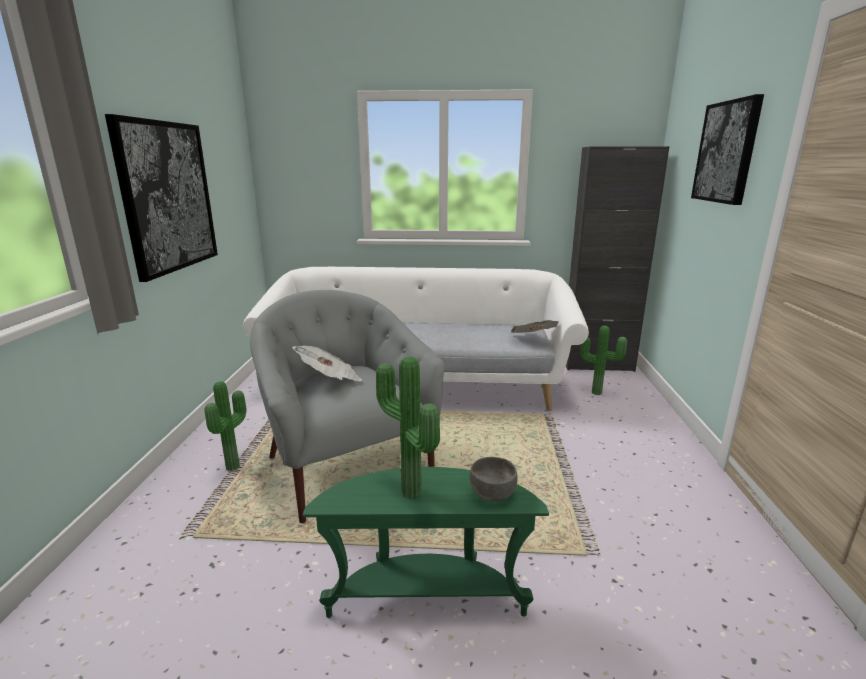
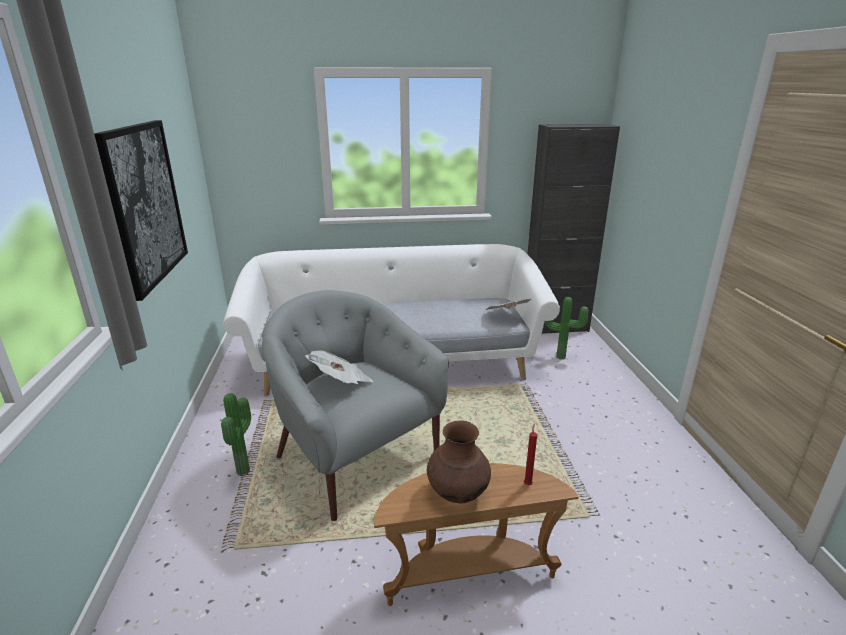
camera: 10 degrees left, 5 degrees up
(408, 493) = (457, 493): potted plant -> brown vase
(426, 595) = (468, 572): green side table -> brown side table
(493, 493) = (528, 484): grey bowl -> red candle
(726, 152) = (678, 144): picture -> none

